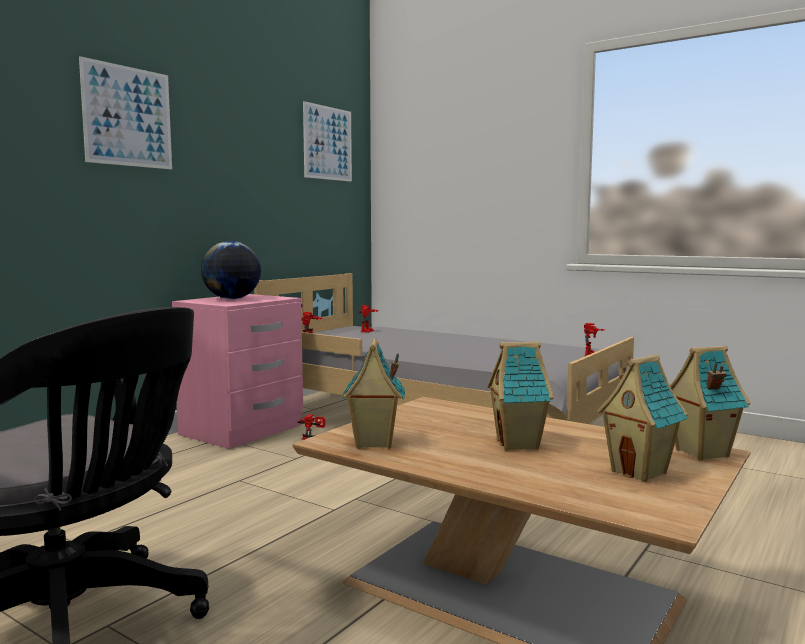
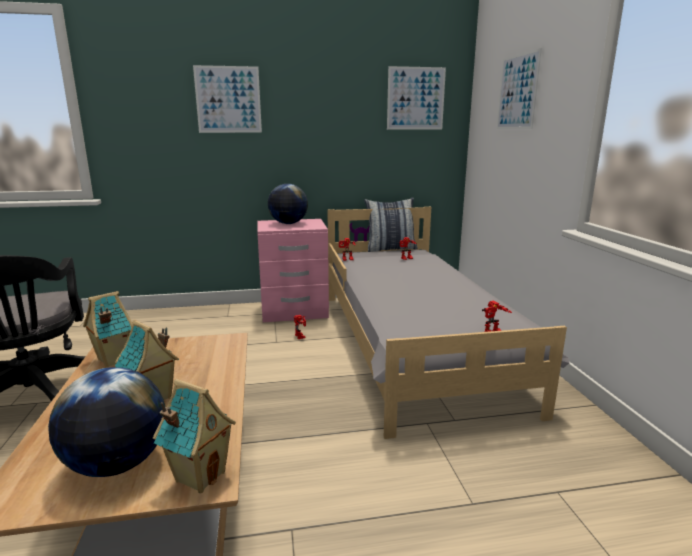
camera: 45 degrees right, 10 degrees up
(320, 329) = (390, 249): none -> pillow
(461, 141) = (517, 92): none -> picture
(640, 472) = (117, 464): toy house -> globe

